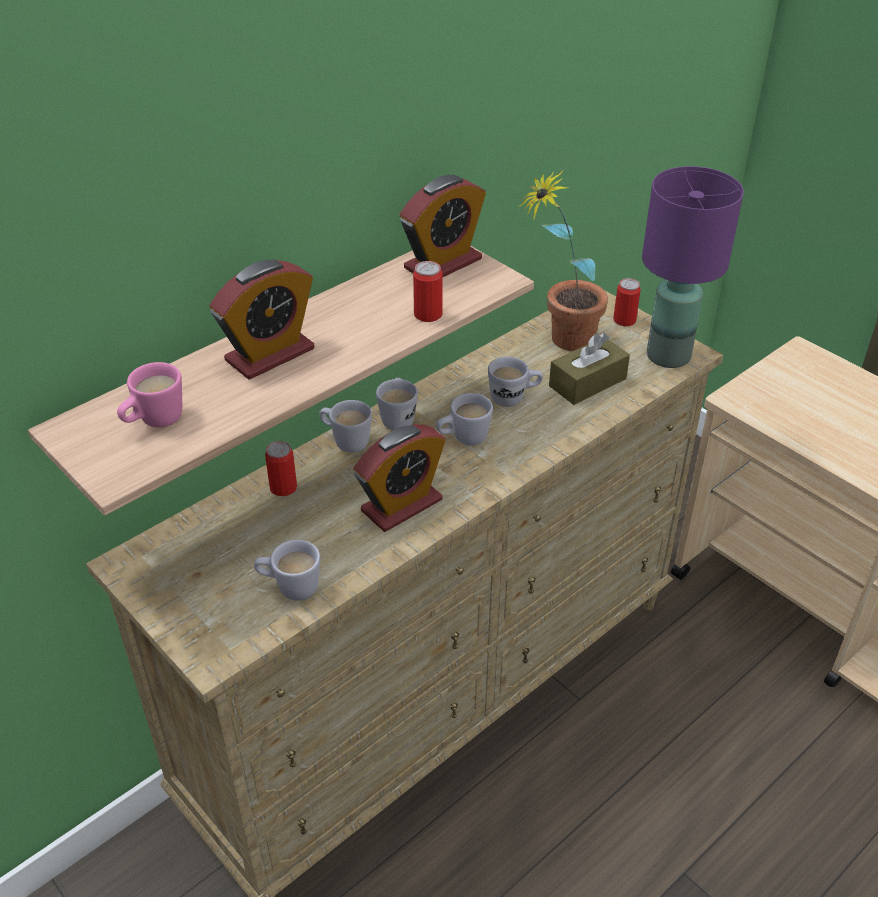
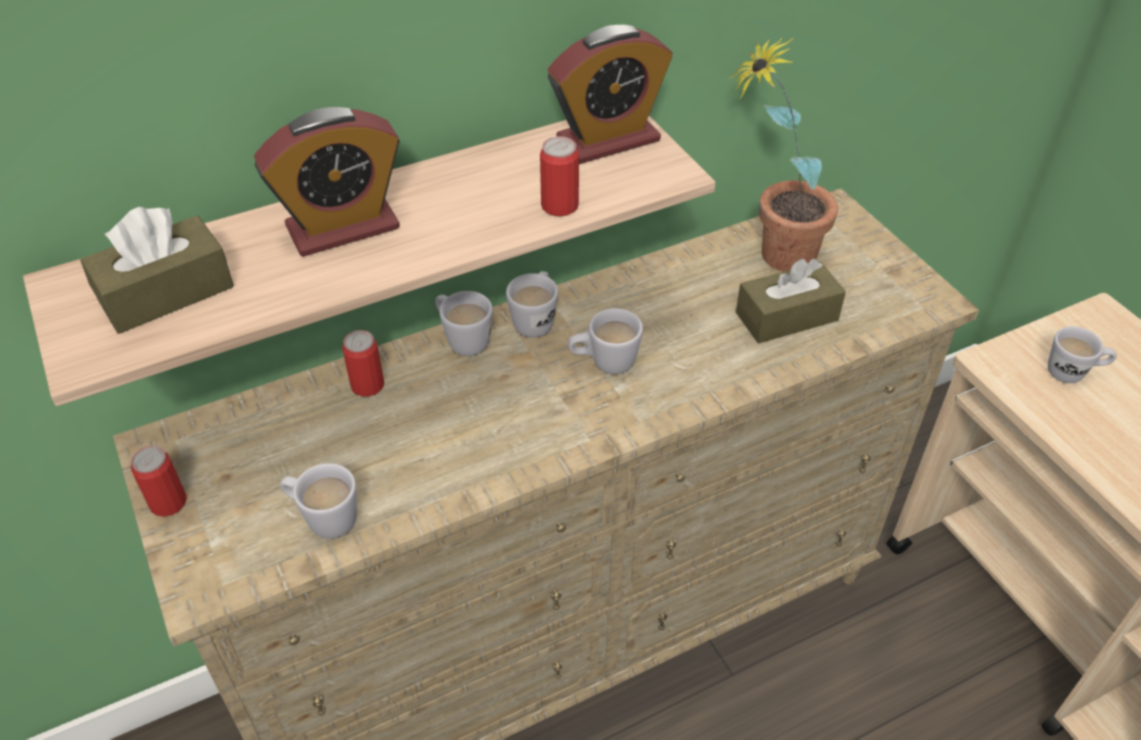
camera: 15 degrees right, 5 degrees up
(154, 422) = (166, 293): pink mug -> brown tissue box
(401, 505) = (496, 437): alarm clock -> none
(514, 398) = (686, 321): white mug -> white mug (1073, 373)
(624, 320) = (863, 241): can -> can (168, 502)
(667, 356) = (903, 299): purple table lamp -> none

